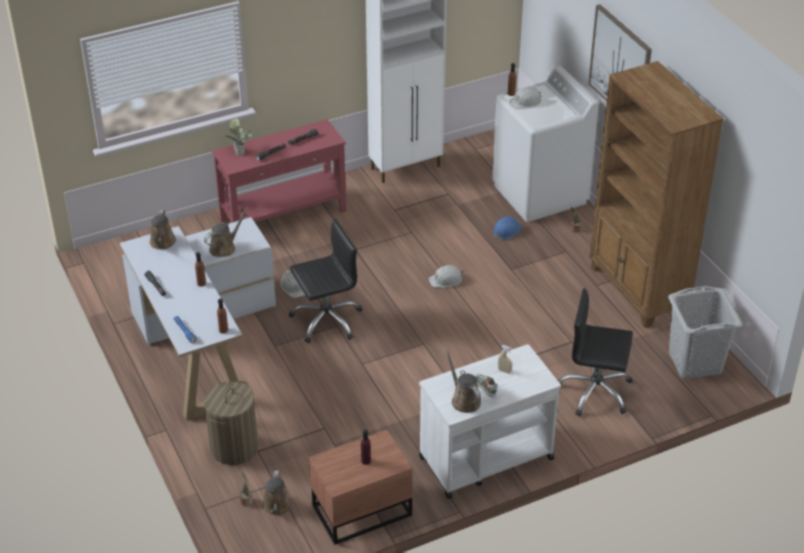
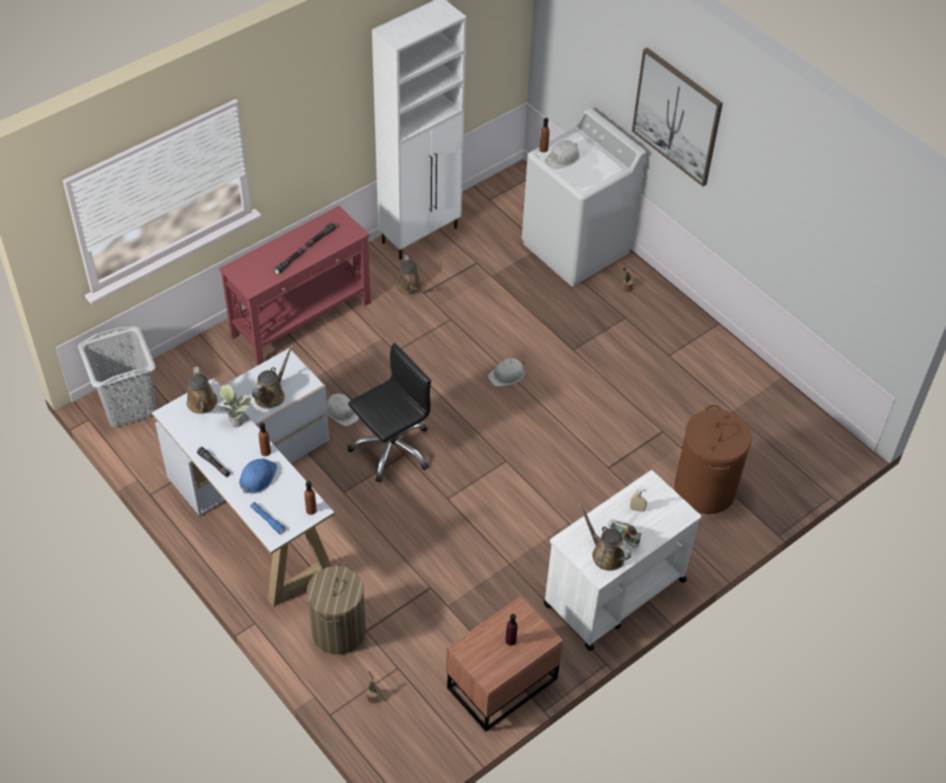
camera: 15 degrees left, 10 degrees up
(239, 151) = (251, 264): potted plant -> potted plant (234, 419)
(277, 507) = (408, 697): brown watering can -> brown watering can (409, 288)
(506, 230) = (554, 300): blue hard hat -> blue hard hat (257, 477)
(595, 391) = (704, 489): black office chair -> brown laundry basket
(638, 291) = (714, 355): brown bookcase -> none
(695, 362) = (796, 434): grey laundry basket -> grey laundry basket (128, 405)

